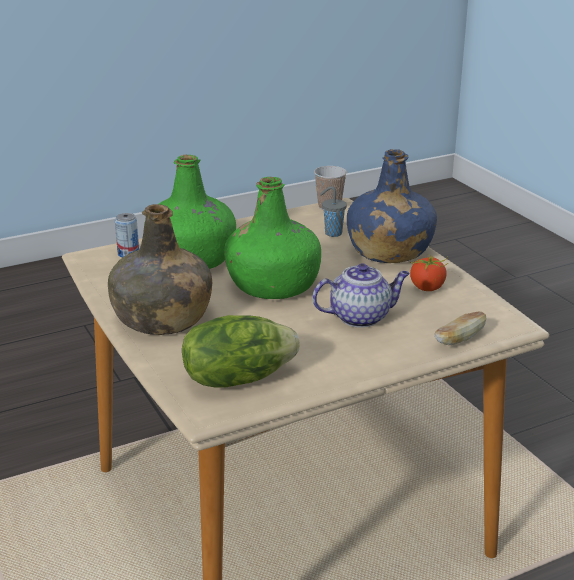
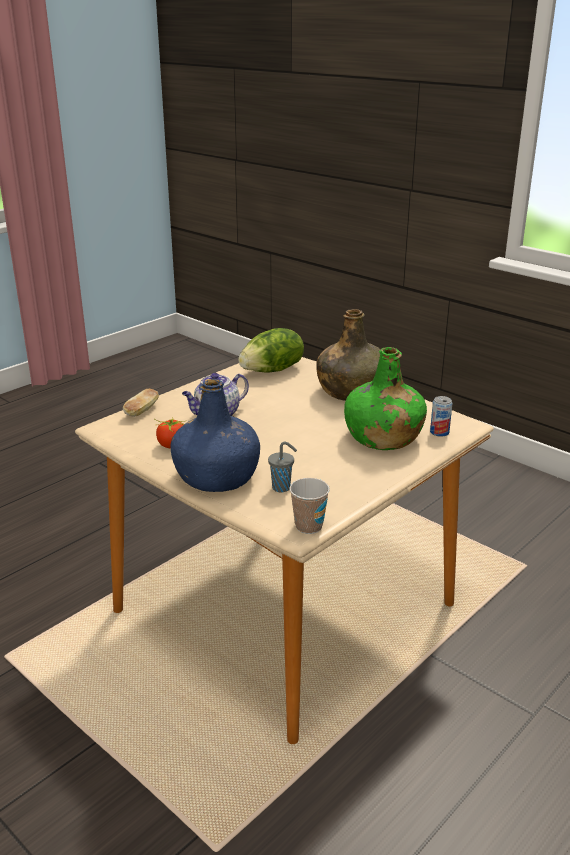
camera: 160 degrees right, 0 degrees up
(273, 285) = (297, 427): green bottle -> none

